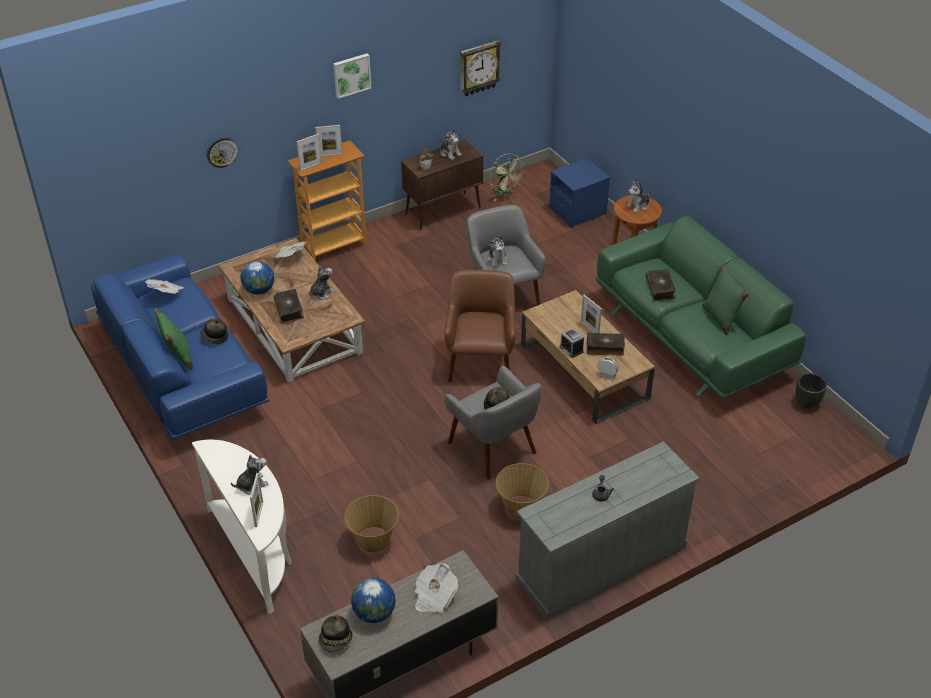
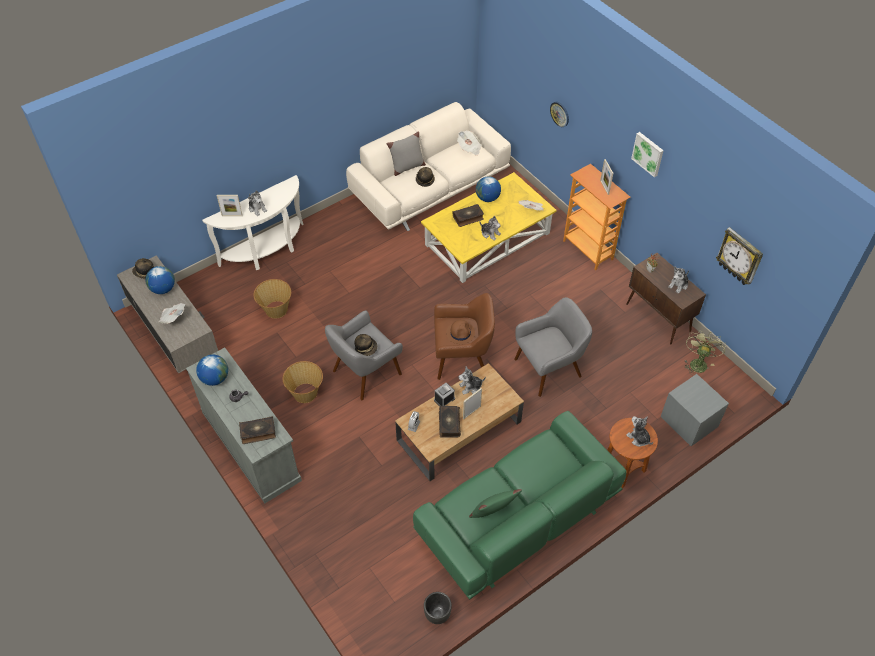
camera: 85 degrees right, 10 degrees up
(178, 357) = (407, 167): green pillow -> grey pillow
(182, 371) = (430, 188): blue sofa -> beige sofa
(292, 325) = (487, 238): brown coffee table -> yellow coffee table
(310, 166) = (584, 178): picture frame -> none
(482, 324) = (460, 333): none -> brown hat
(497, 259) = (548, 338): plush toy -> plush toy (470, 387)
(505, 194) = (698, 362): green fan -> green fan turned 150 degrees clockwise
(570, 518) = (215, 378): none -> globe
(577, 211) = (689, 422): blue nightstand -> grey nightstand
(660, 289) = (525, 462): book -> book (258, 432)

